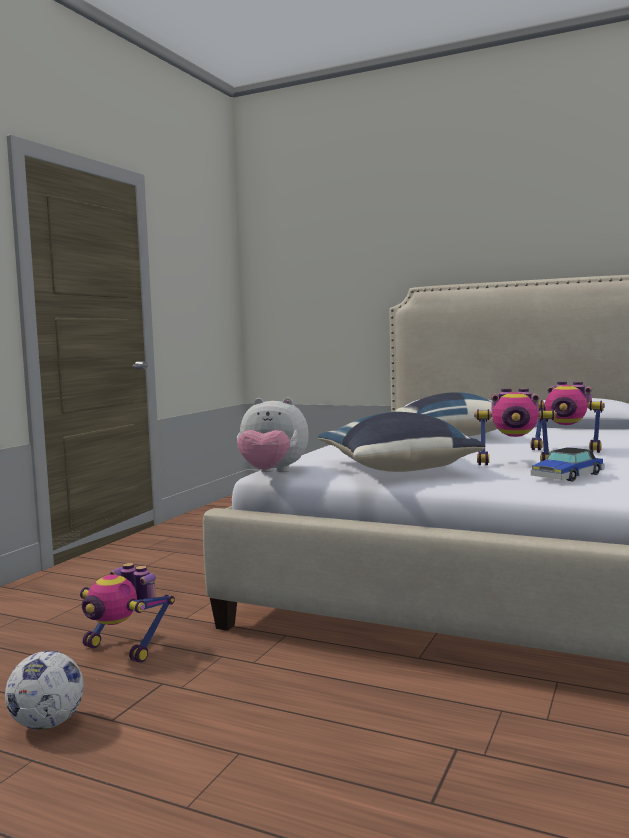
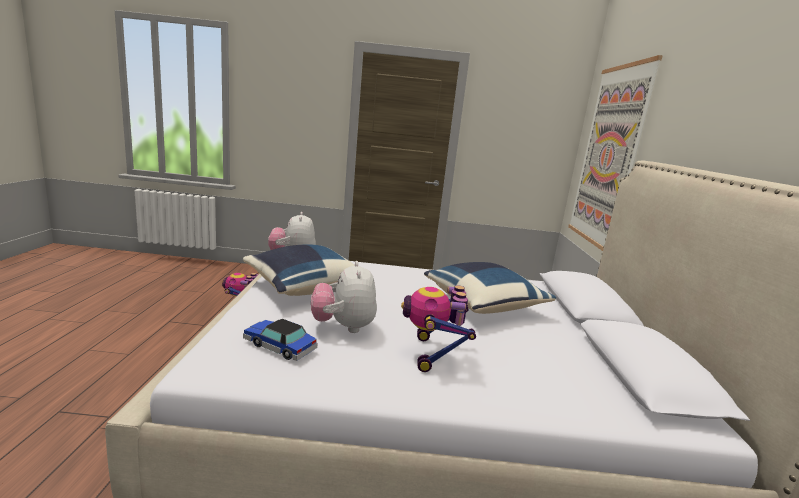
camera: 65 degrees right, 10 degrees up
(47, 724) = (168, 310): football -> none
(324, 296) = (608, 156): none -> picture
(514, 463) = (343, 327): toy robot -> plush toy

